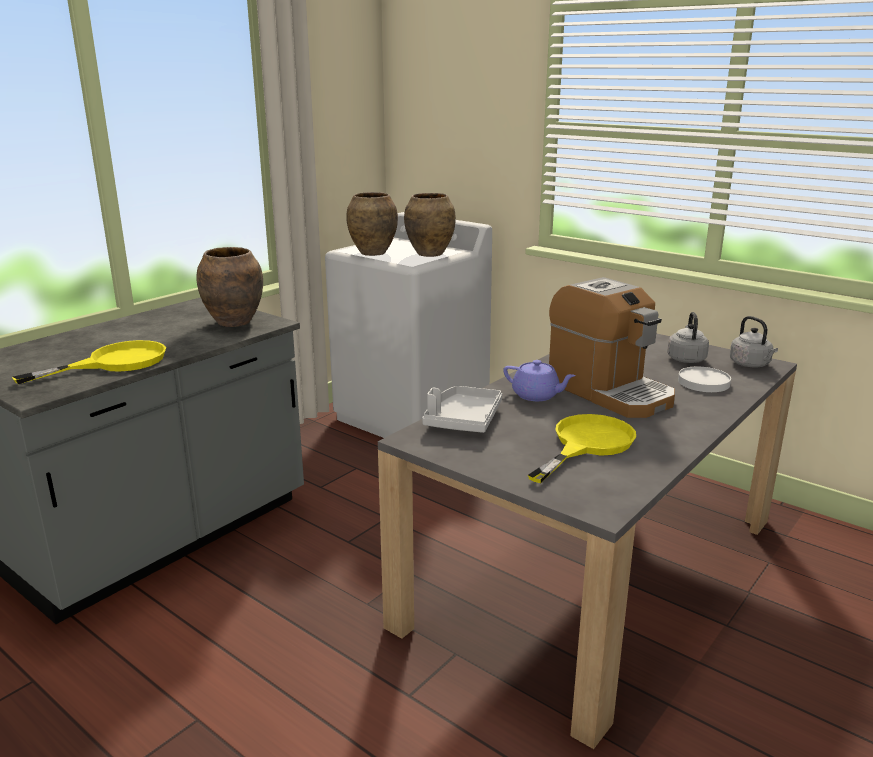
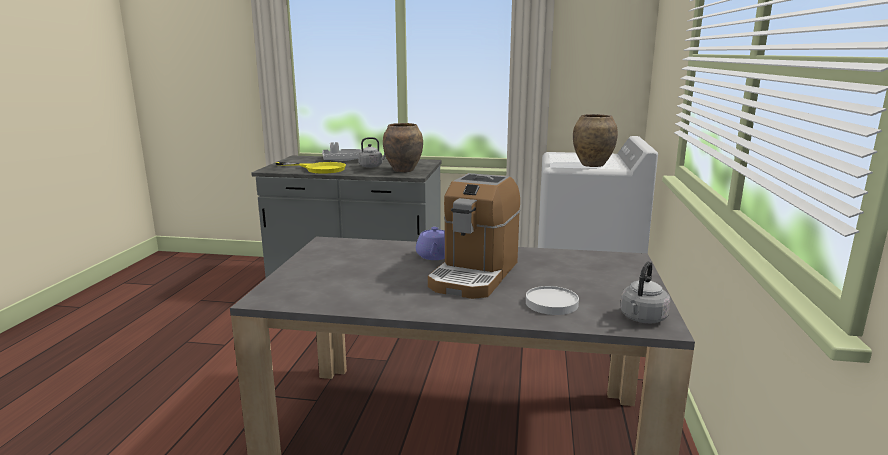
camera: 60 degrees right, 5 degrees down
(372, 253) = (562, 157): brown vase -> none
(463, 420) = (367, 246): grey tray -> grey tray (342, 160)
(586, 444) = (362, 281): yellow frying pan -> none
(686, 358) = (605, 290): grey kettle -> grey kettle (372, 166)

